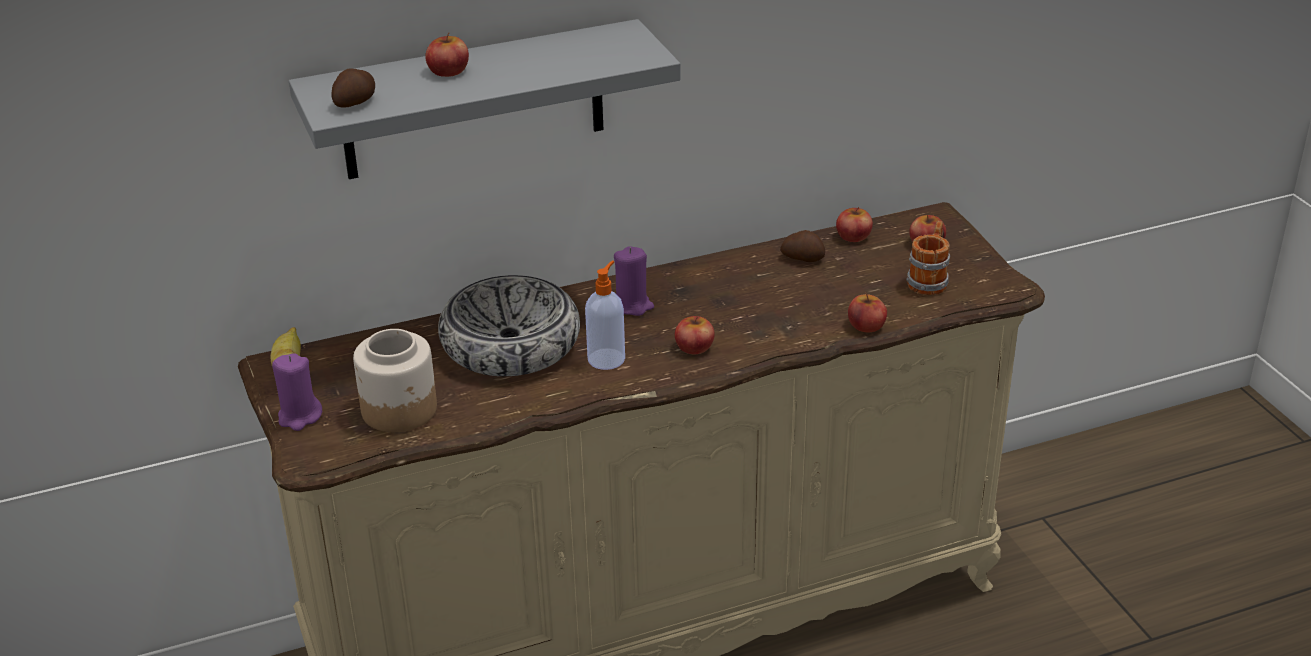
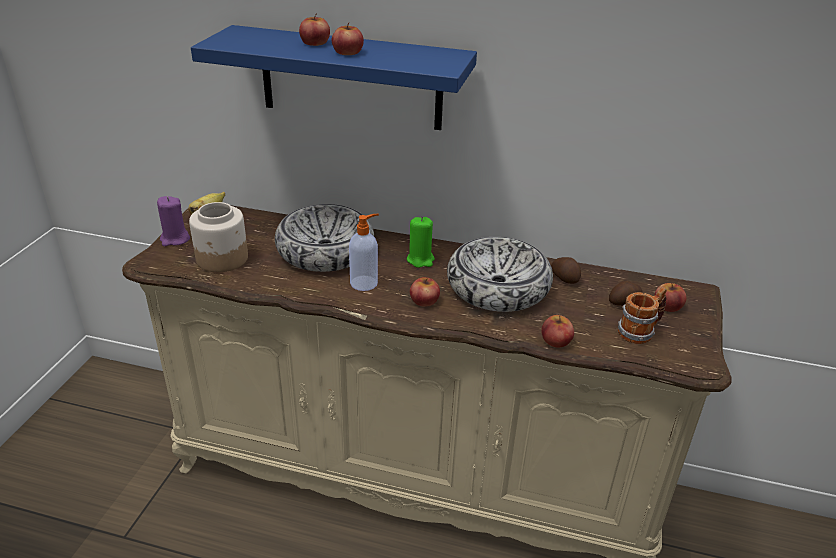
camera: 35 degrees right, 0 degrees up
(356, 102) = (237, 42): potato -> potato (624, 303)
(473, 101) = (351, 78): grey shelf -> blue shelf
(632, 305) = (420, 260): purple candle -> green candle
(749, 297) = (498, 287): none -> bowl
(853, 236) = (618, 279): apple -> apple (348, 52)

